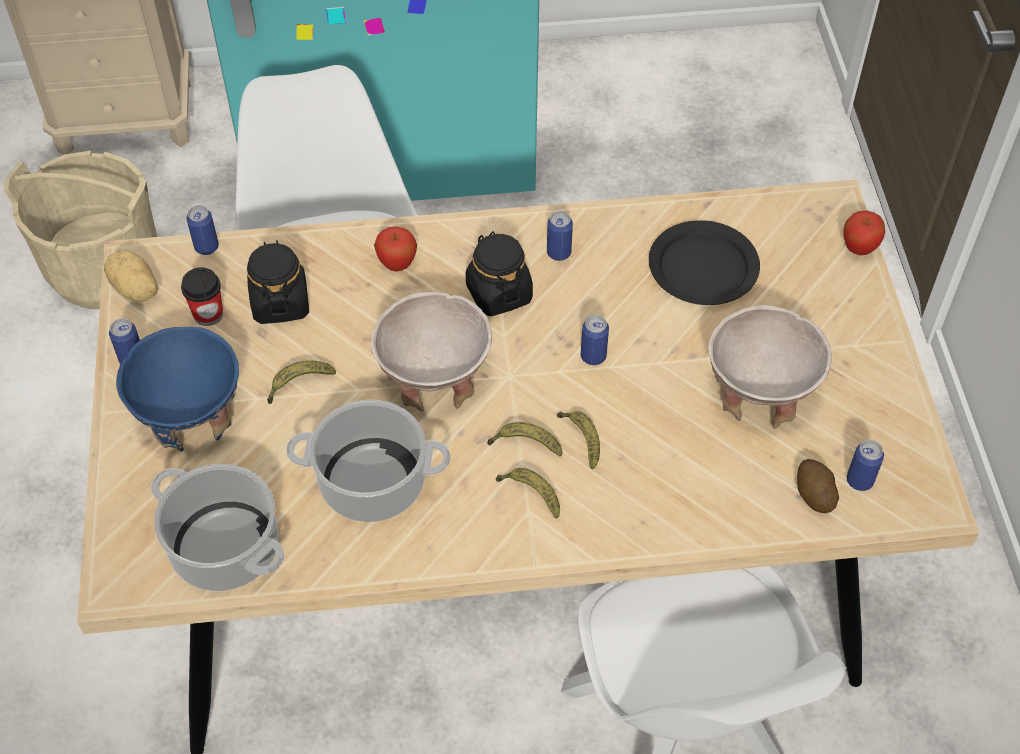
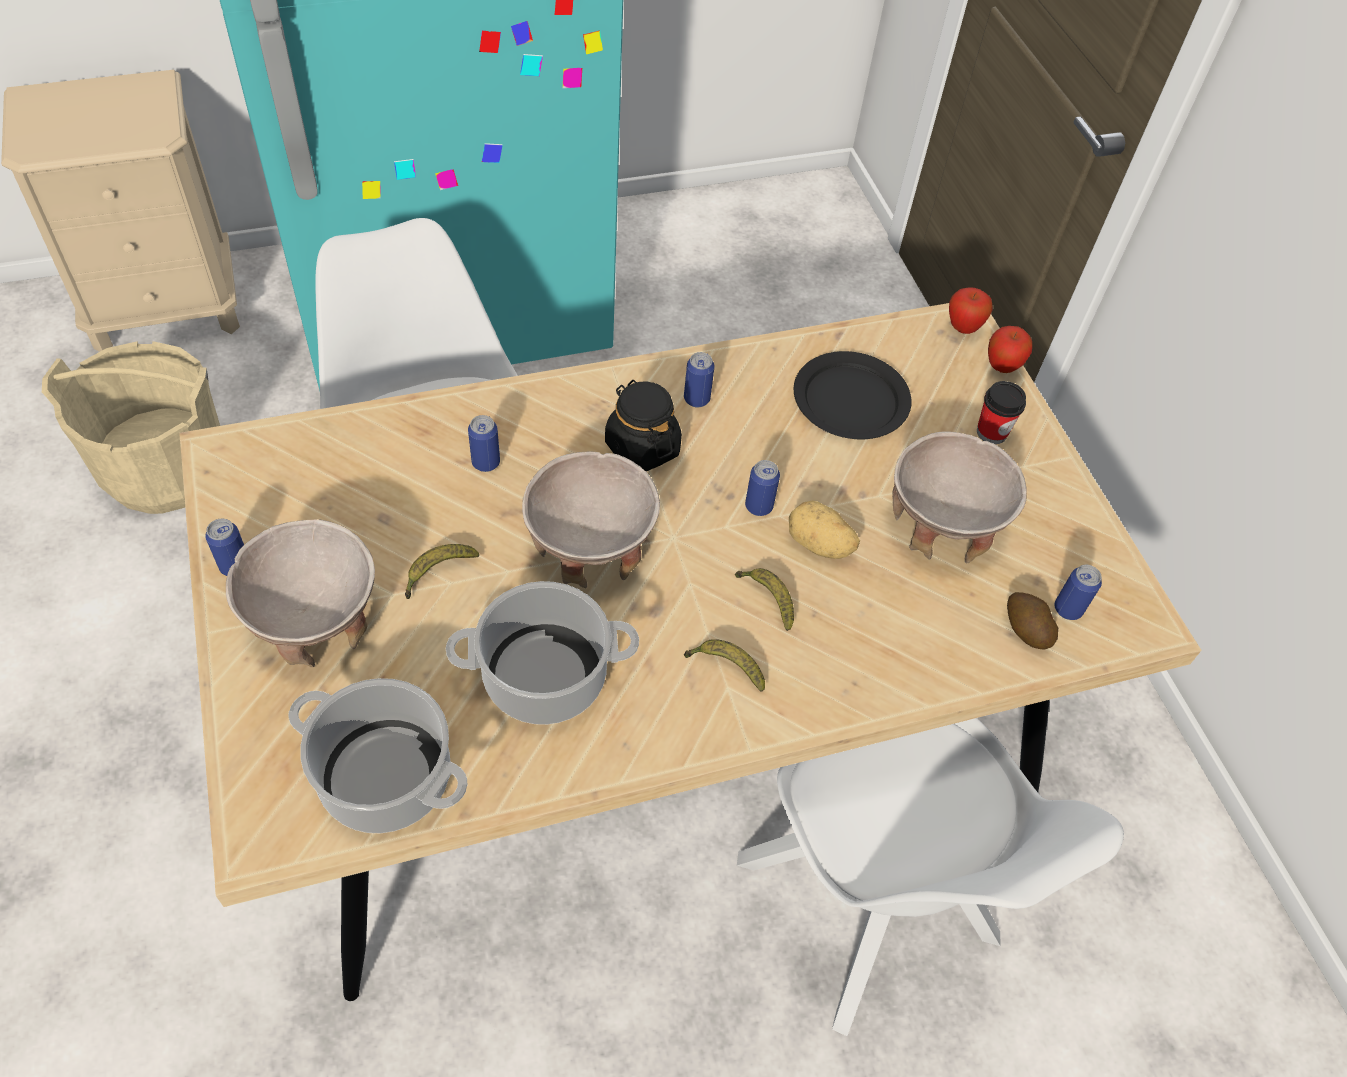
camera: 15 degrees left, 0 degrees up
(135, 290) = (225, 485): potato -> potato (818, 545)
(190, 414) = (315, 622): blue bowl -> beige bowl
(206, 247) = (302, 428): can -> can (486, 463)
(208, 314) = (317, 504): cup -> cup (991, 432)
(280, 303) = (399, 483): black jar -> none
(397, 264) = (523, 428): apple -> apple (963, 328)
(525, 444) = (707, 612): banana -> none

